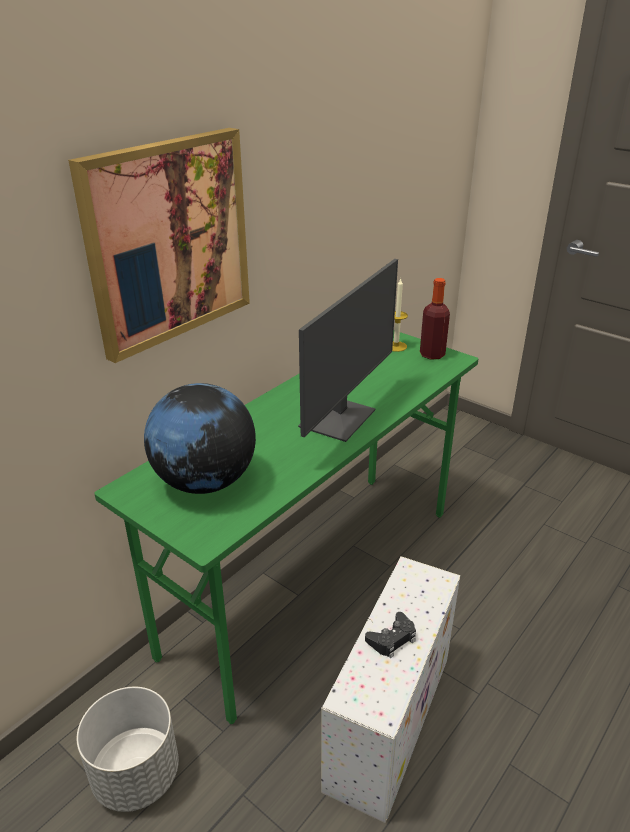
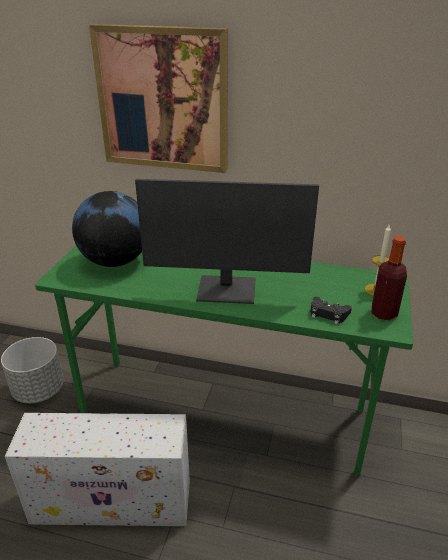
camera: 65 degrees right, 0 degrees up
(392, 639) = (93, 431): black game controller -> black game controller (328, 314)

